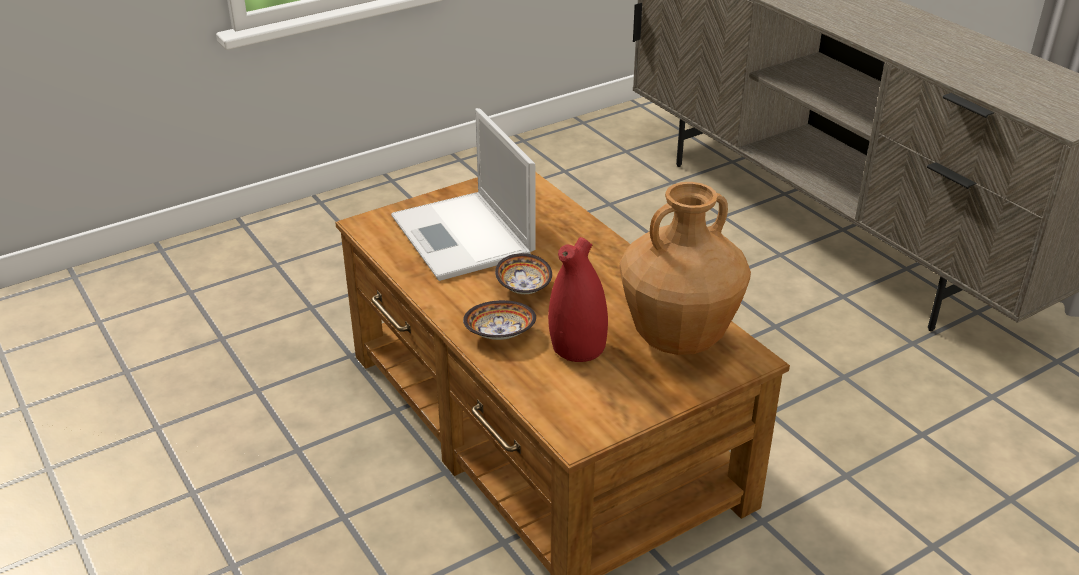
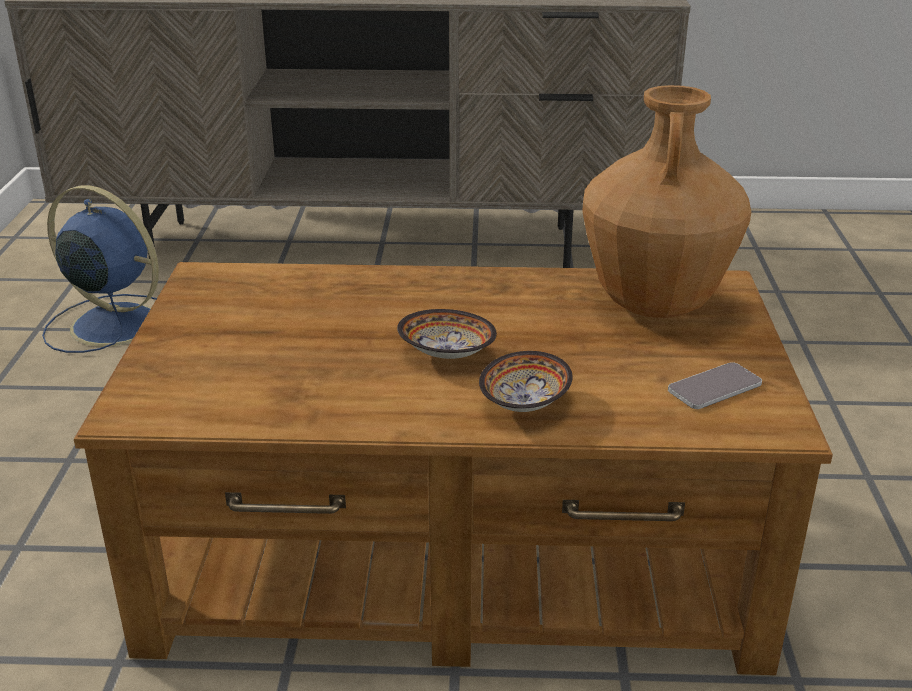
camera: 55 degrees left, 5 degrees down
(464, 237) = (280, 354): laptop -> none
(577, 349) = (610, 365): red vase -> none
(595, 397) = (714, 387): none -> phone
(600, 190) = (112, 324): none -> blue fan

